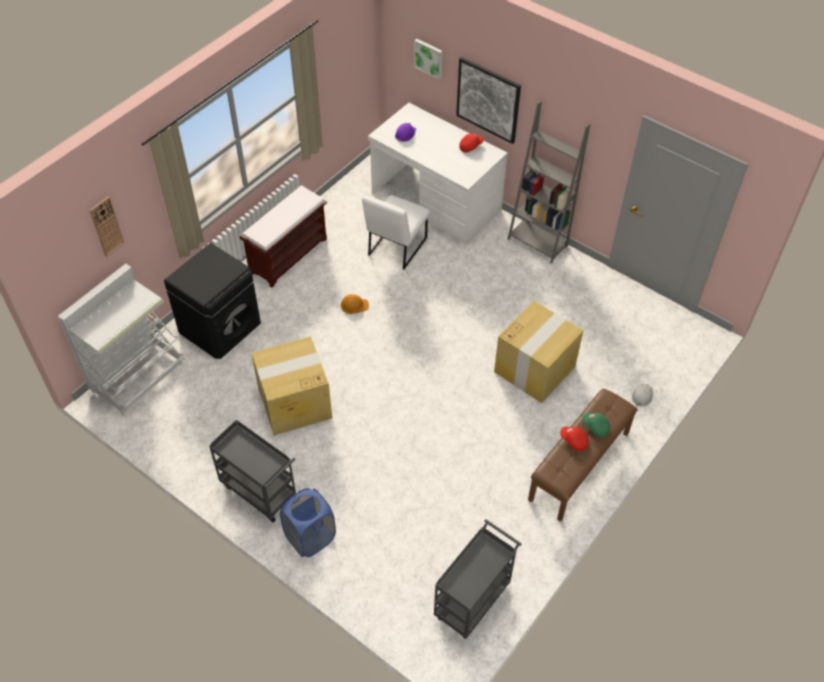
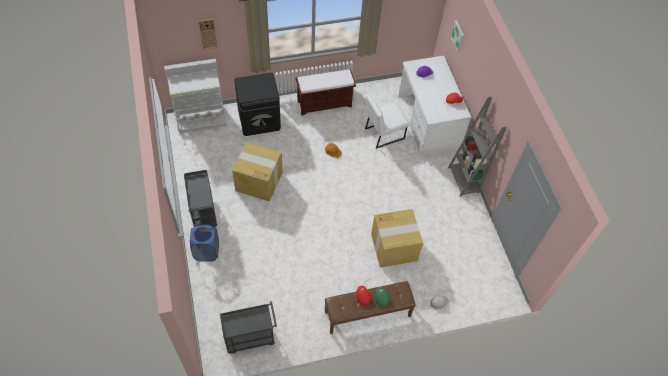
camera: 35 degrees right, 5 degrees up
(488, 100) = (473, 79): picture -> none

